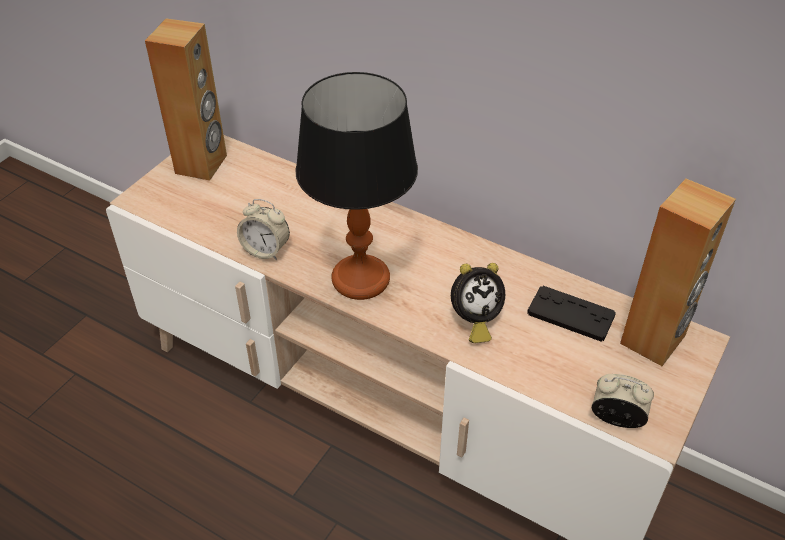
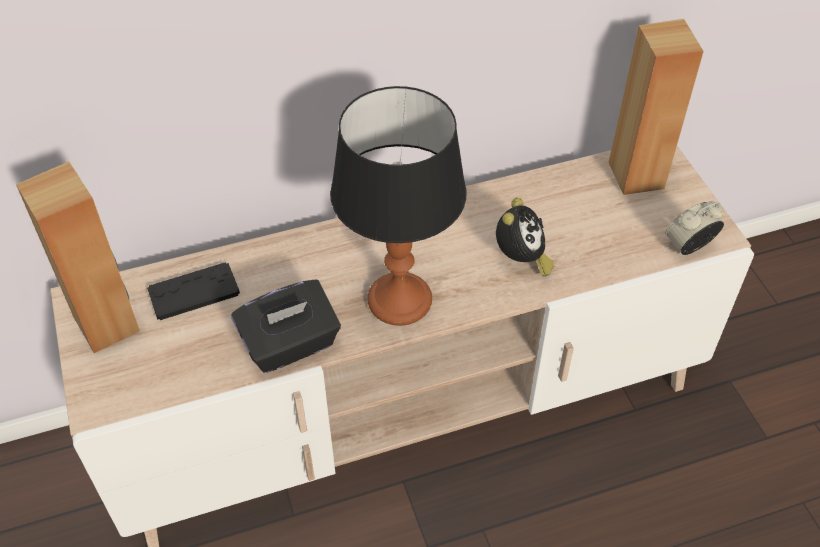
camera: 50 degrees left, 5 degrees up
(266, 250) = (290, 345): alarm clock -> black tissue box
(570, 314) = (570, 200): black game controller -> black game controller (194, 292)

